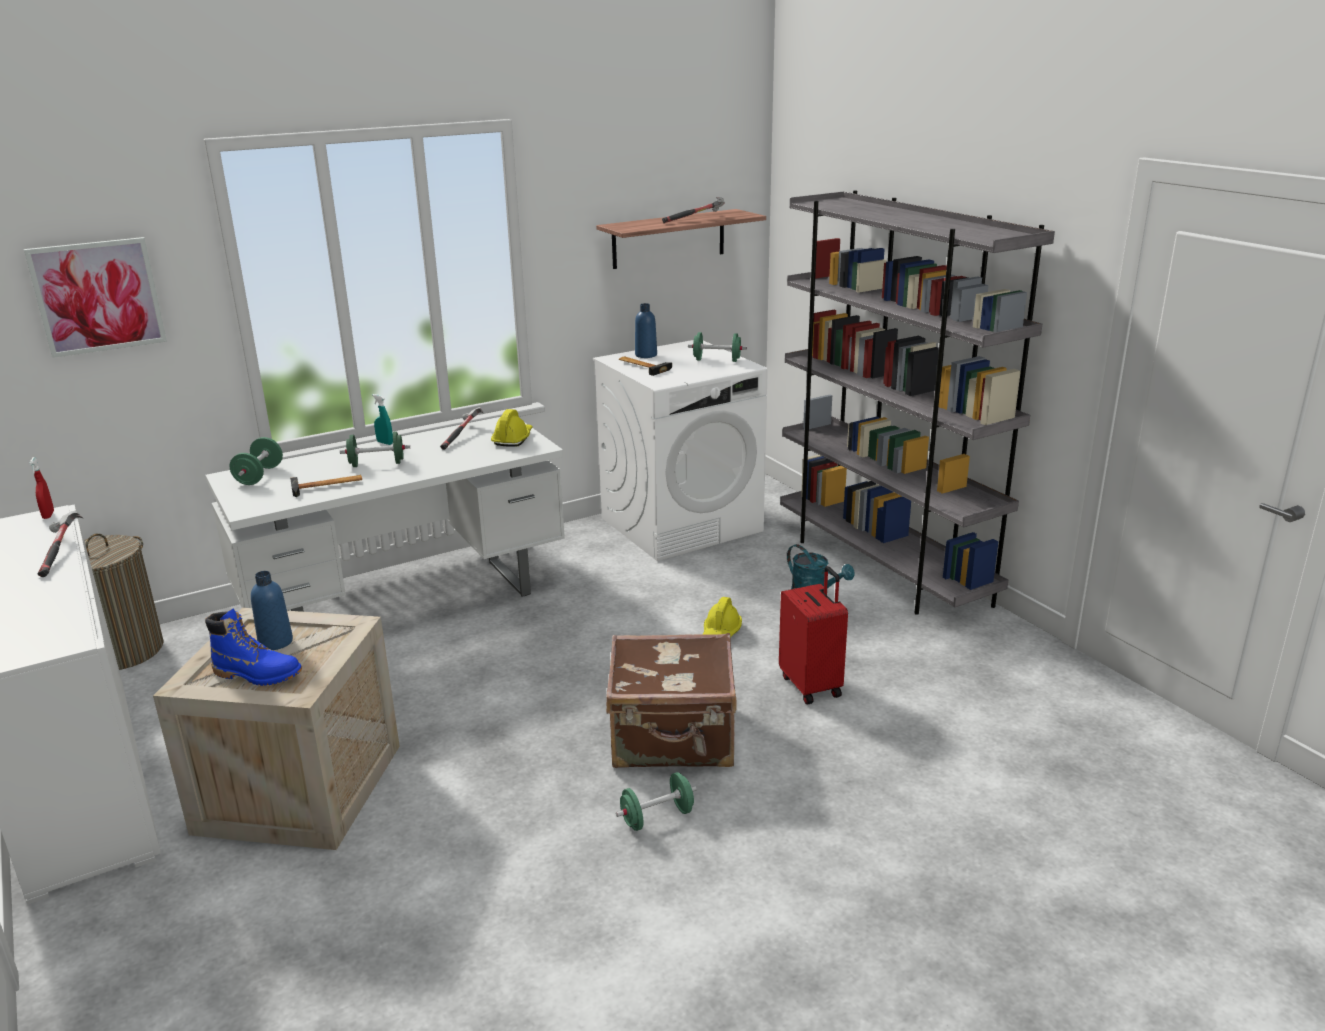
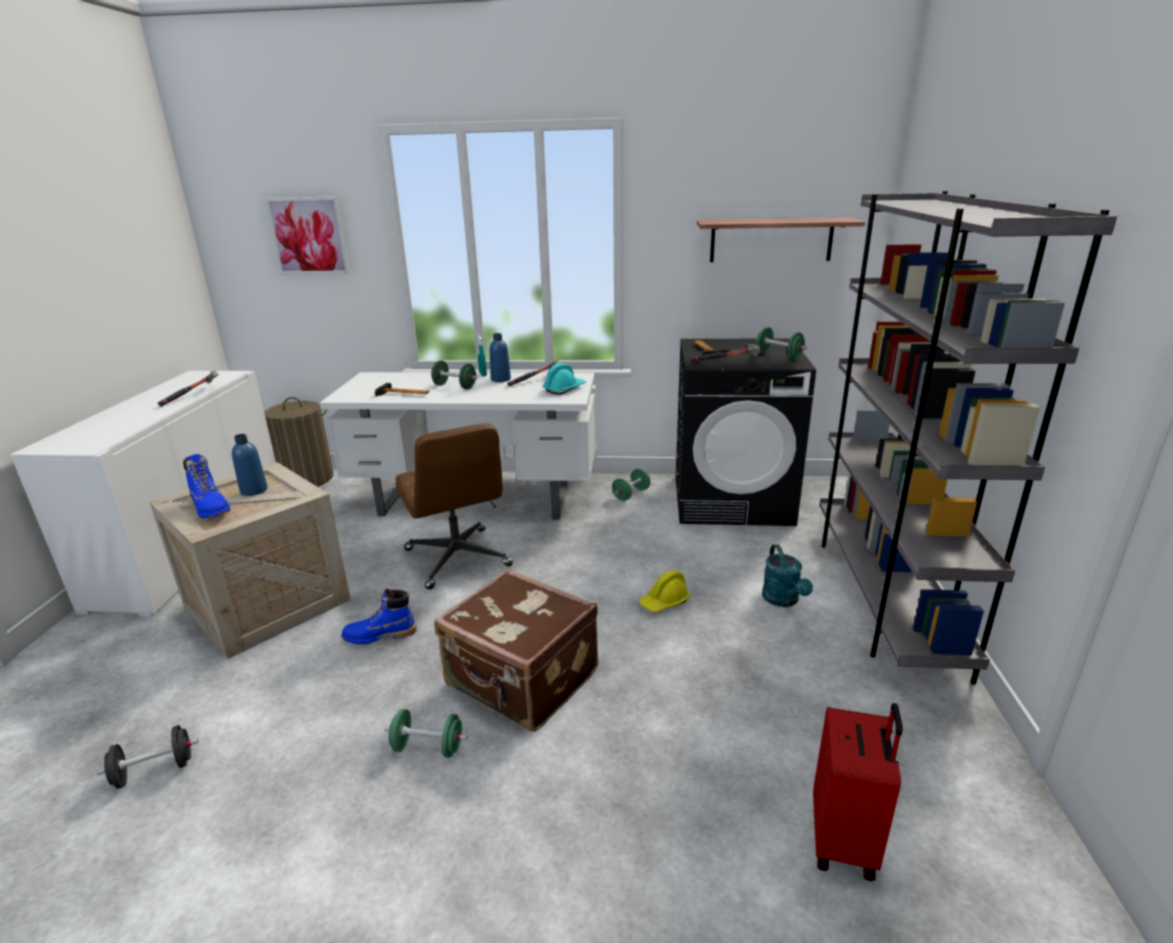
camera: 35 degrees right, 0 degrees up
(48, 515) = (231, 374): red spray bottle -> none
(259, 476) = (382, 379): green dumbbell -> green dumbbell (631, 494)
(412, 958) = (154, 771): none -> black dumbbell
(468, 666) = (458, 558): none -> brown office chair
(483, 761) = (380, 635): none -> blue boot
(512, 439) = (564, 389): yellow hard hat -> turquoise hard hat
(646, 355) = (724, 343): blue bottle -> blue bottle (500, 379)
(682, 524) = (732, 500): white washing machine -> black washing machine
(696, 220) = (789, 221): hammer -> hammer (728, 362)
(812, 685) = (689, 686): red suitcase -> red suitcase (845, 841)

